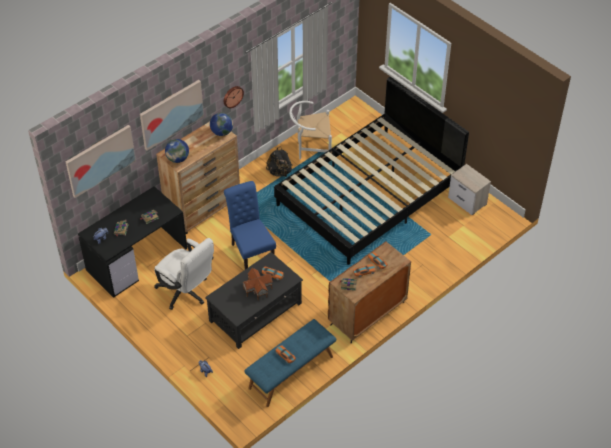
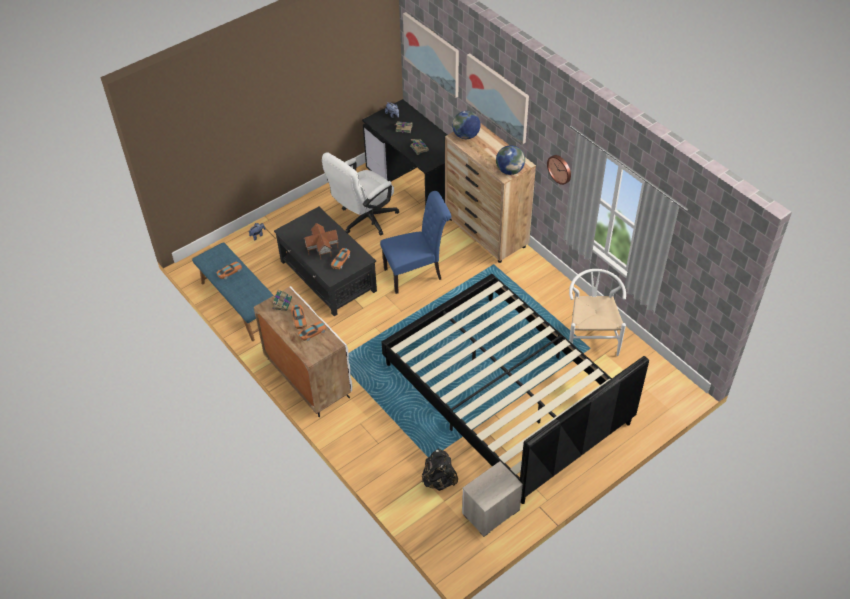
camera: 95 degrees right, 0 degrees up
(279, 172) = (547, 303): black backpack -> black backpack (439, 480)
(367, 314) = (307, 377): brown cabinet -> white cabinet

